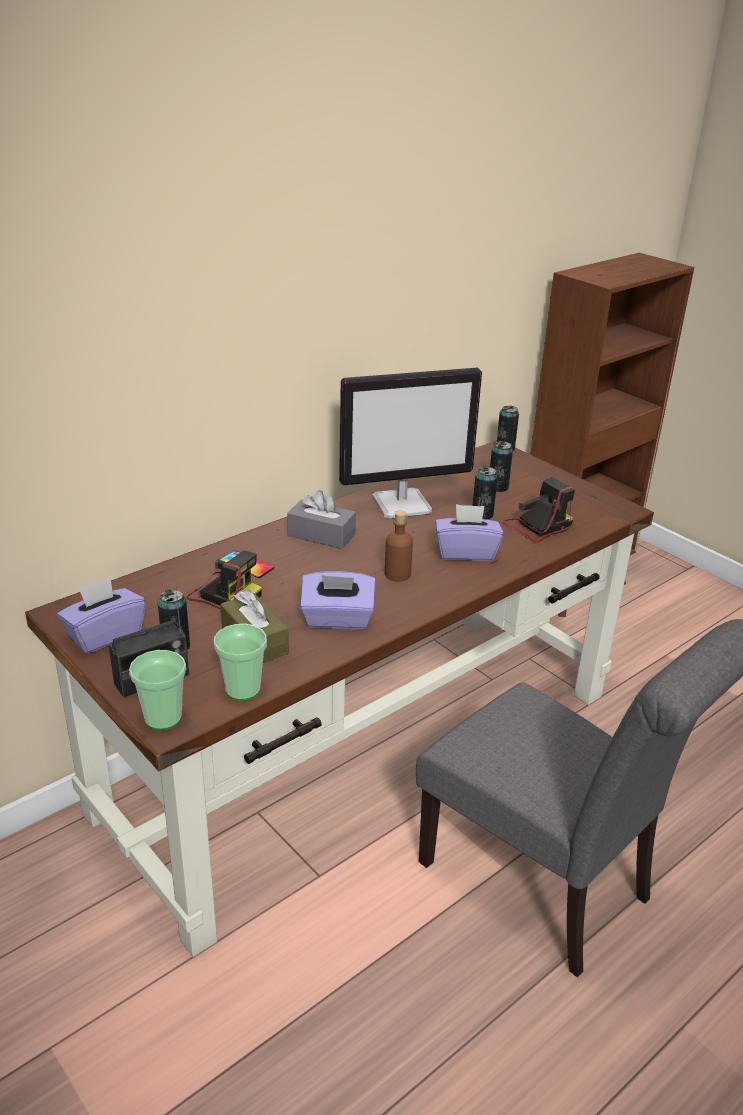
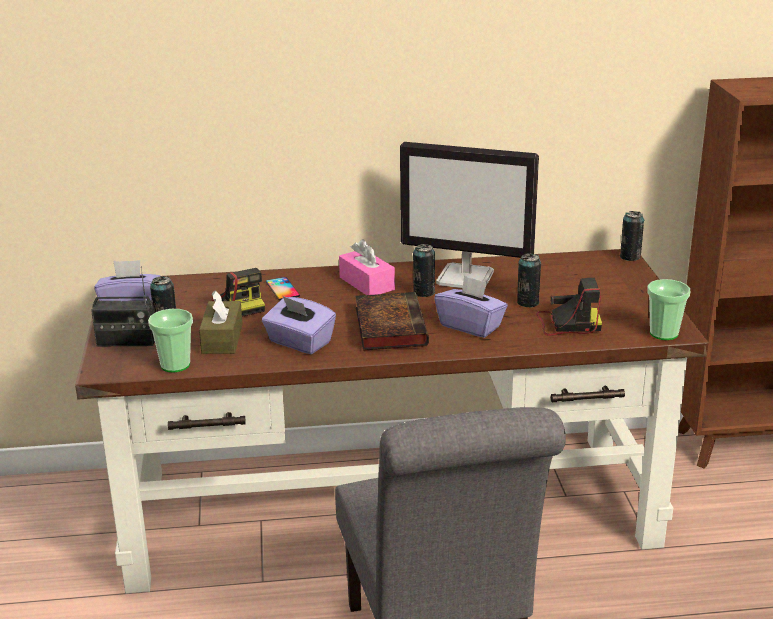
camera: 35 degrees right, 5 degrees down
(163, 718) = (105, 365): cup -> cup (663, 333)
(321, 535) = (367, 283): grey tissue box -> pink tissue box
(397, 574) = (389, 326): brown bottle -> book
(498, 487) = (575, 285): can -> can (424, 292)

